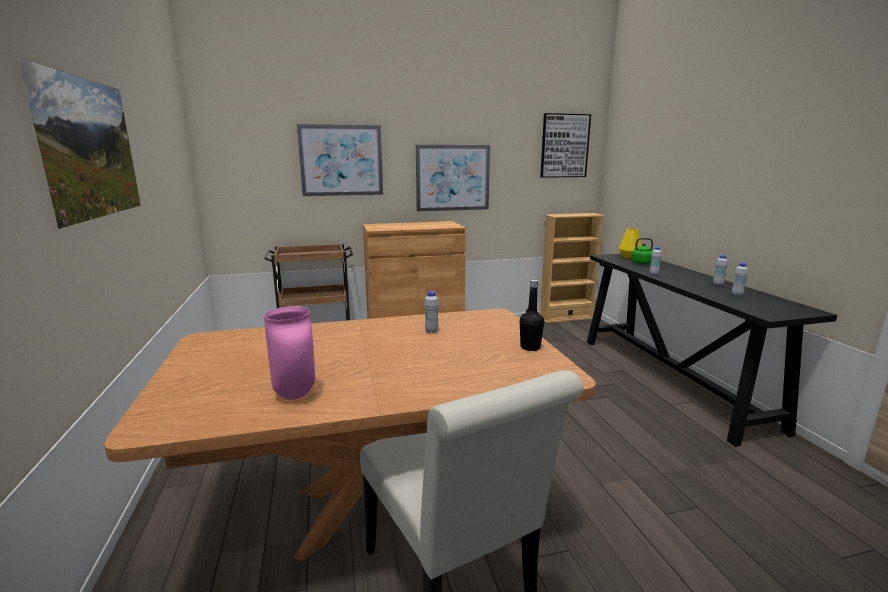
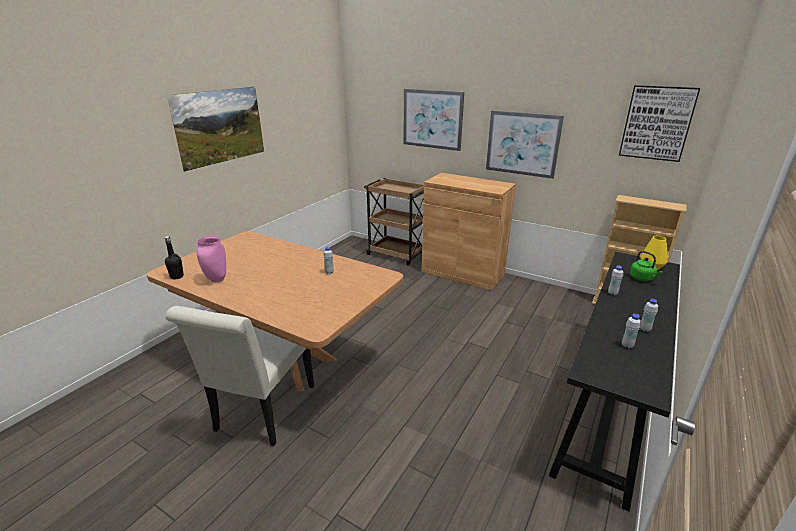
camera: 45 degrees right, 10 degrees up
(530, 347) = (347, 305): black bottle -> black bottle (177, 276)

